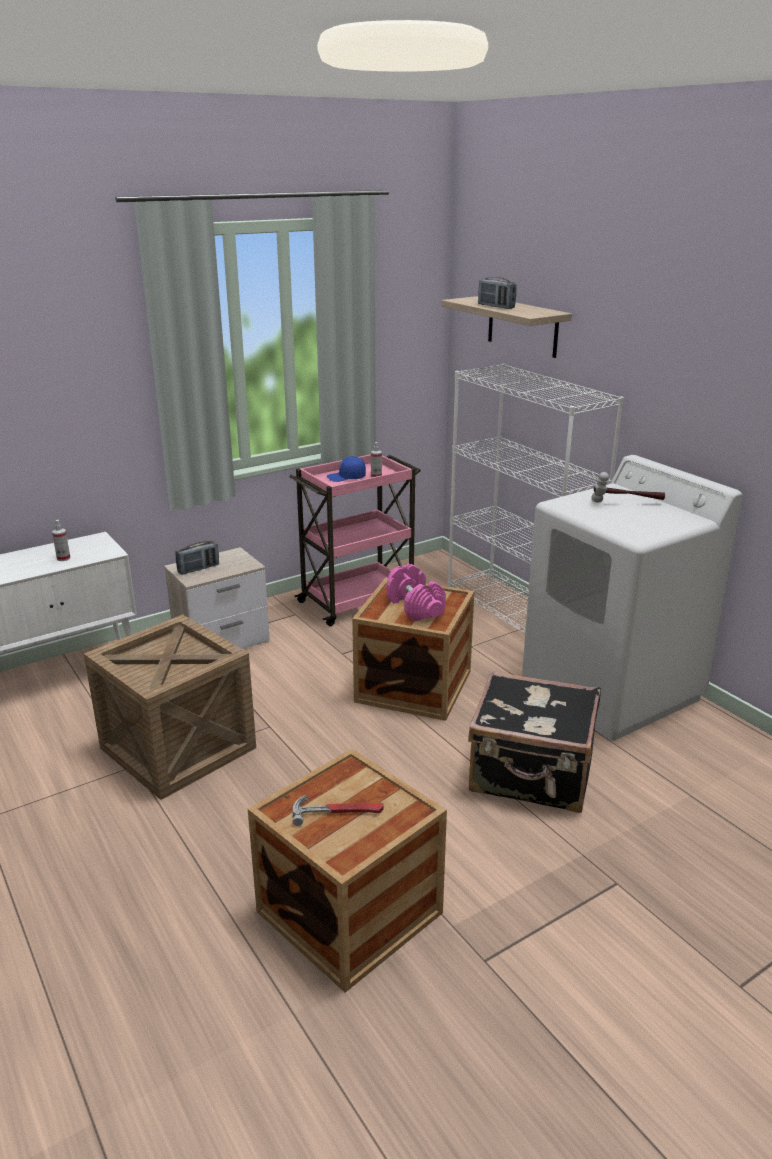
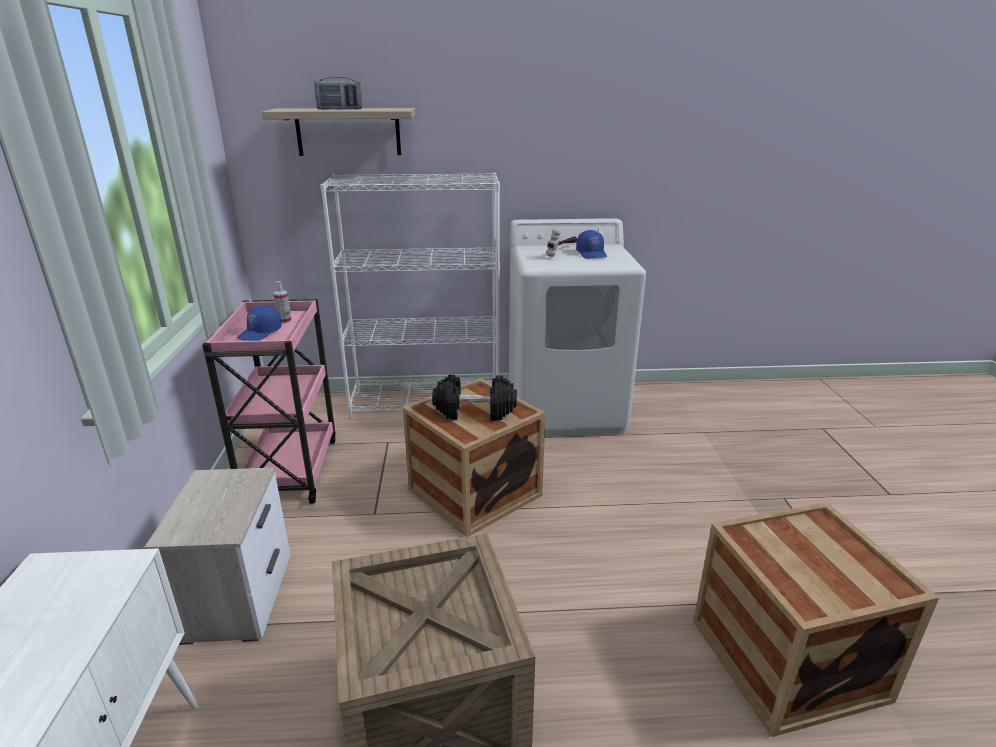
camera: 60 degrees left, 0 degrees up
(63, 558) = (56, 628): spray bottle -> none
(198, 569) = (204, 518): radio -> none
(338, 812) = (816, 565): hammer -> none
(414, 607) = (474, 412): pink dumbbell -> black dumbbell
(532, 775) = (645, 483): black suitcase -> none
(645, 516) = (592, 254): none -> blue cap

